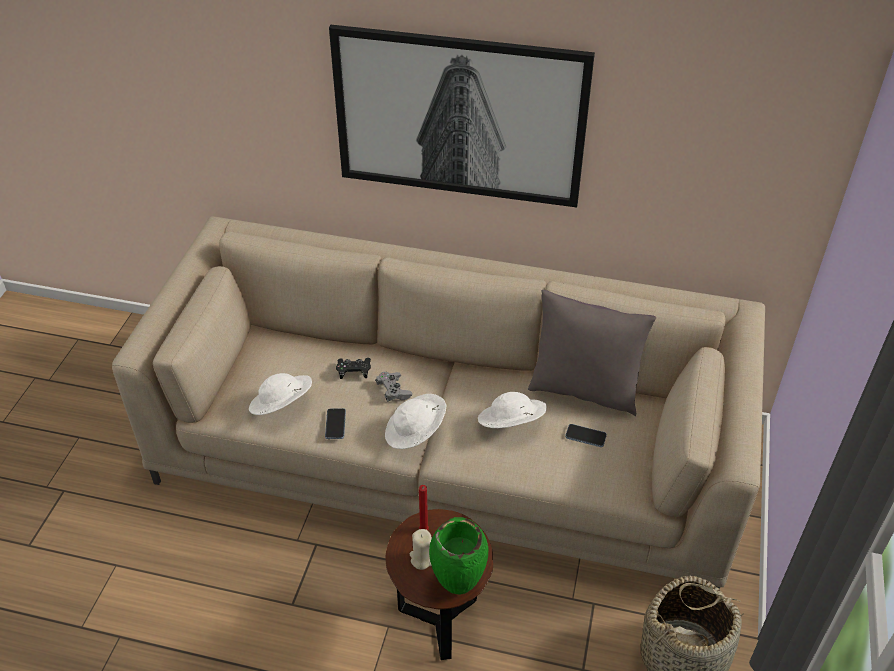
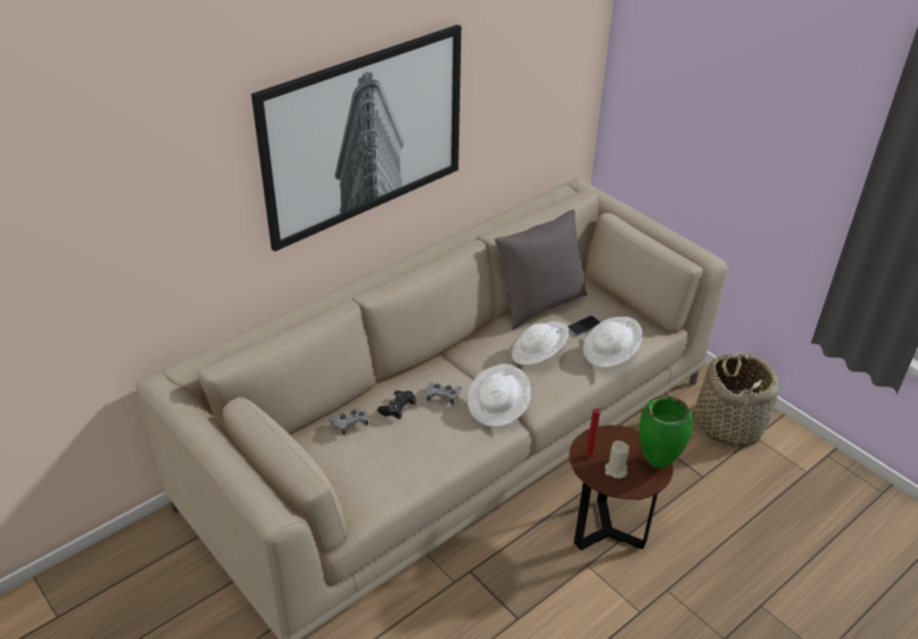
camera: 55 degrees left, 5 degrees down
(282, 406) = (391, 471): white hat -> white hat (610, 353)
(311, 355) = (349, 425): none -> grey game controller
(335, 424) = (445, 447): phone -> none

